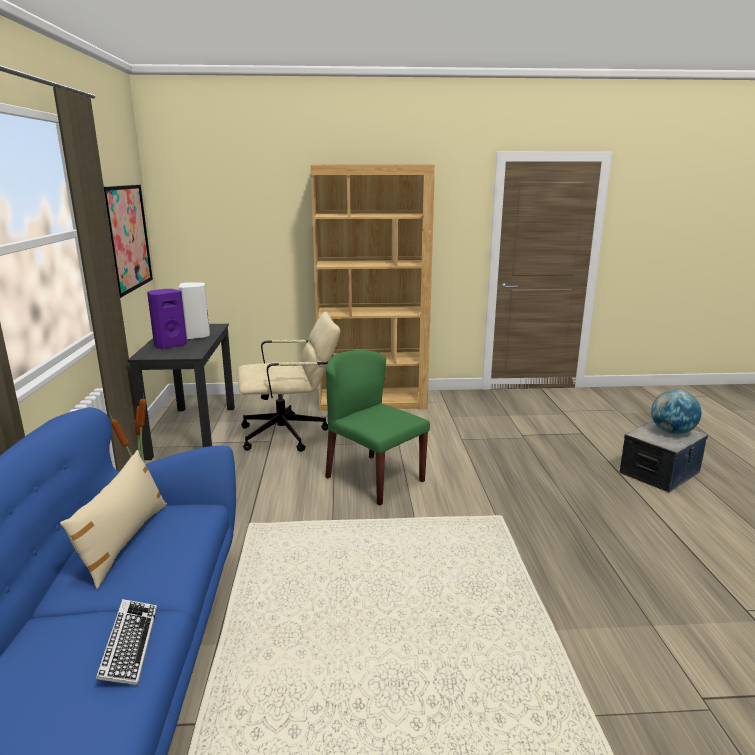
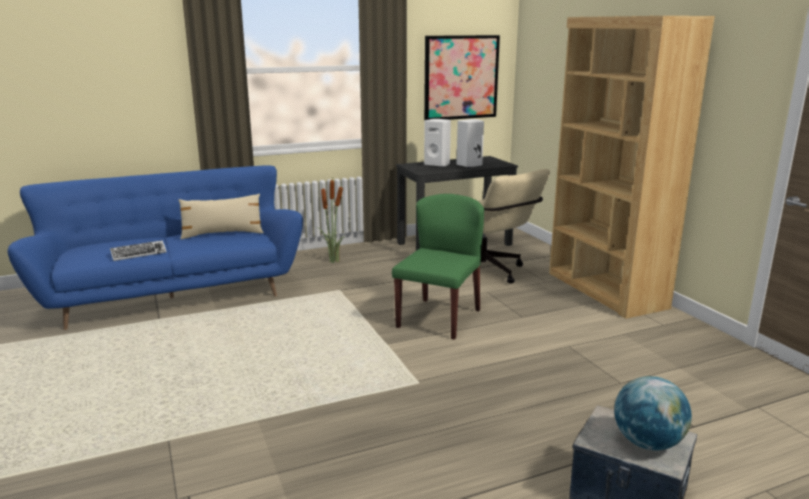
camera: 70 degrees right, 0 degrees up
(169, 345) = (438, 164): purple speaker -> white speaker

